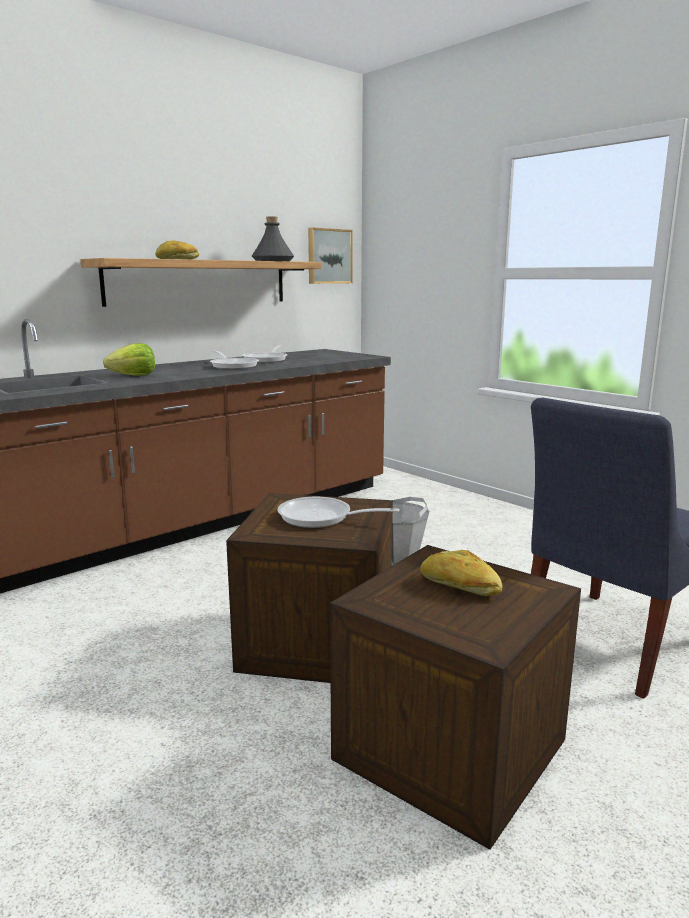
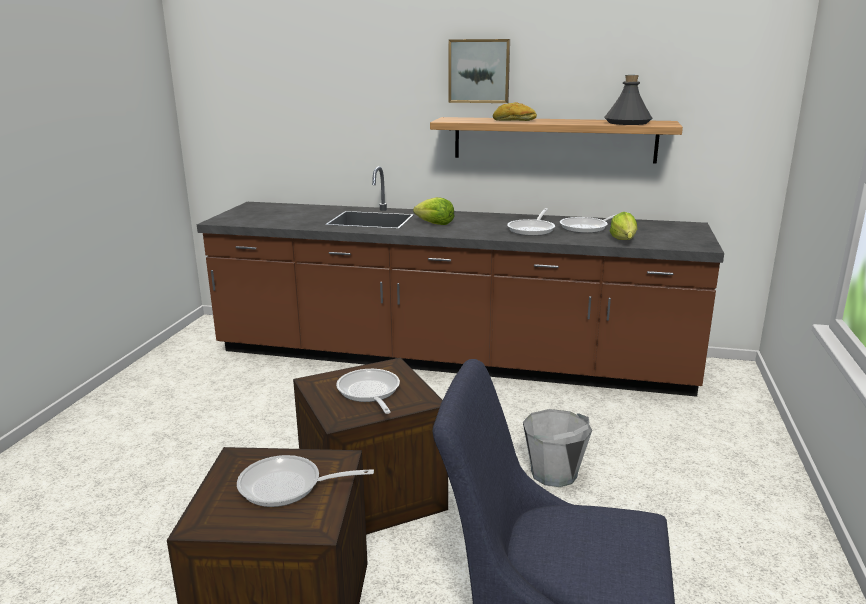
camera: 55 degrees right, 5 degrees up
(320, 361) = (623, 242): none -> lettuce
(328, 256) = (737, 113): picture -> picture (479, 71)
(459, 587) = (288, 487): bread -> frying pan

